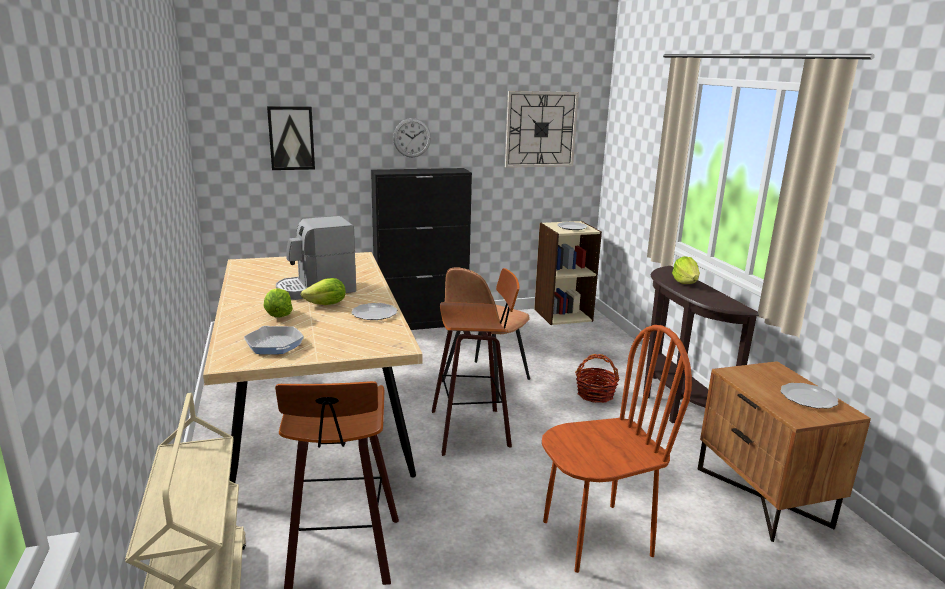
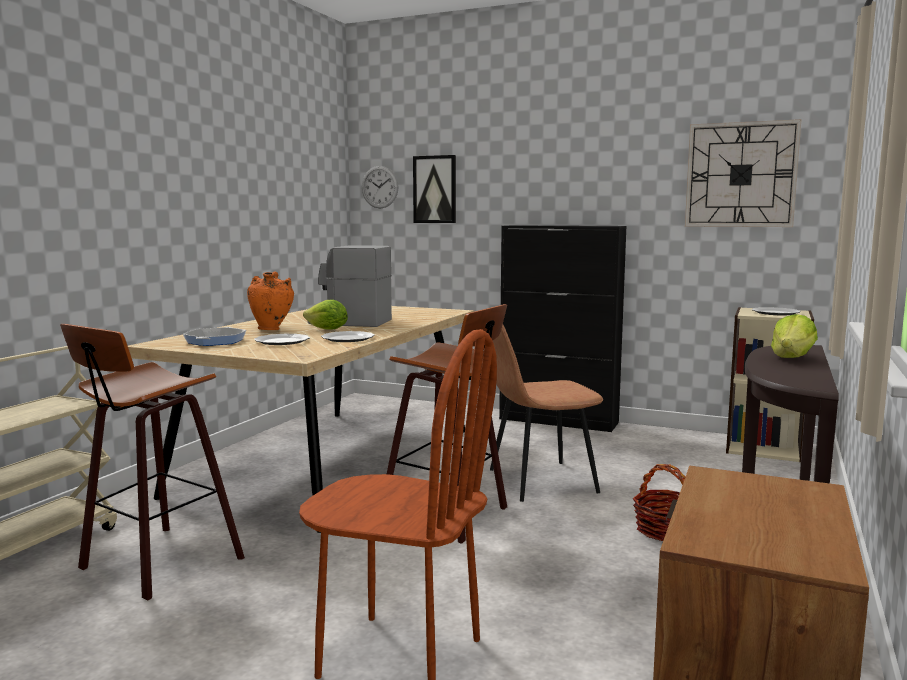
camera: 40 degrees right, 10 degrees down
(278, 315) = (271, 329): lettuce -> orange vase
(412, 137) = (562, 188): wall clock -> wall clock (380, 187)
(808, 397) = (789, 530): plate -> plate (283, 341)

